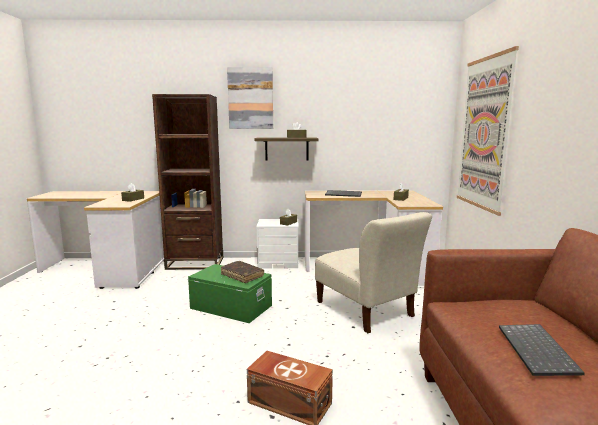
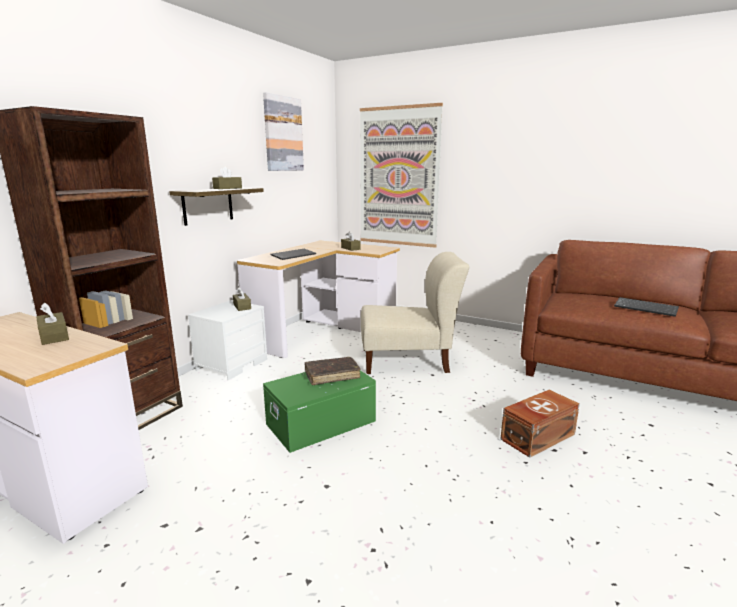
camera: 60 degrees left, 5 degrees up
(250, 98) = (154, 127): picture -> picture (283, 134)

